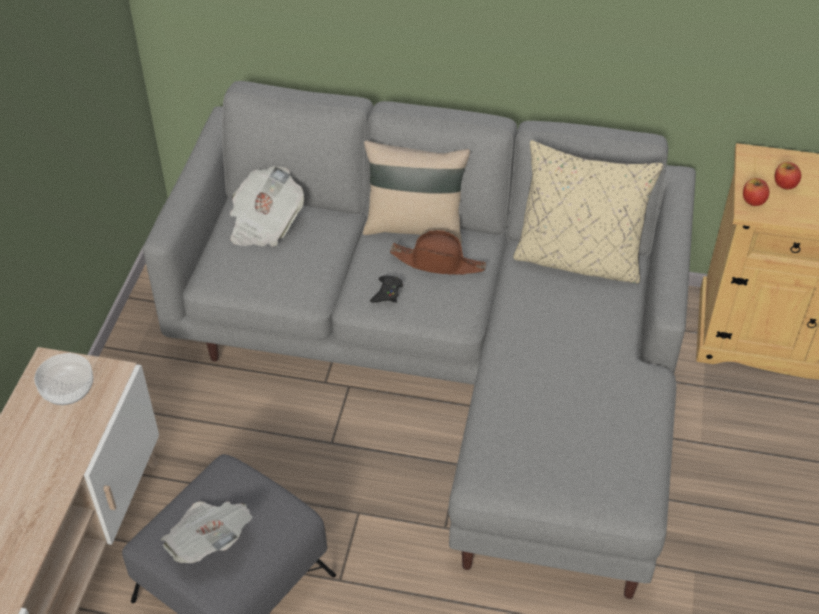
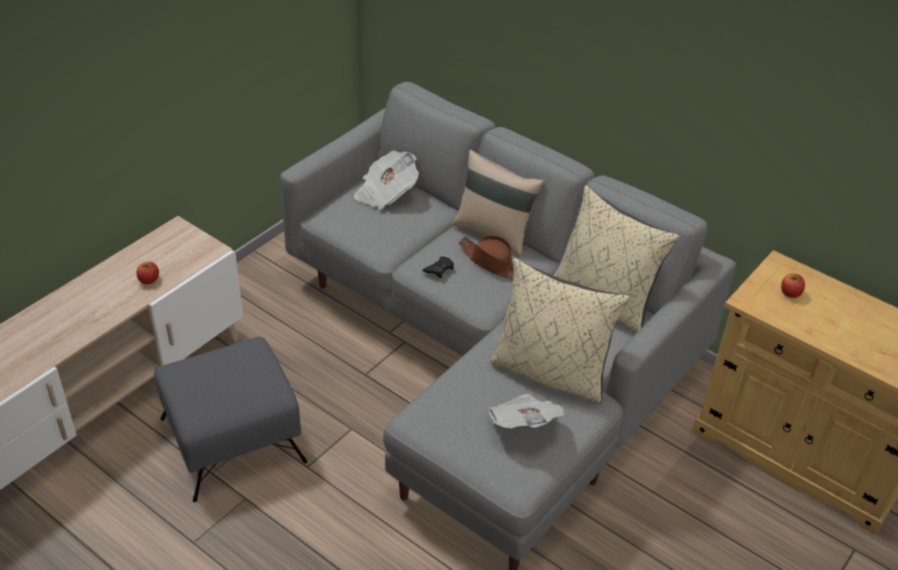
camera: 25 degrees right, 5 degrees down
(68, 389) = (177, 248): bowl -> none
(209, 541) = (208, 385): newspaper -> newspaper (523, 424)
(583, 364) = (550, 373): none -> beige pillow
(753, 201) = (752, 295): apple -> apple (149, 280)

